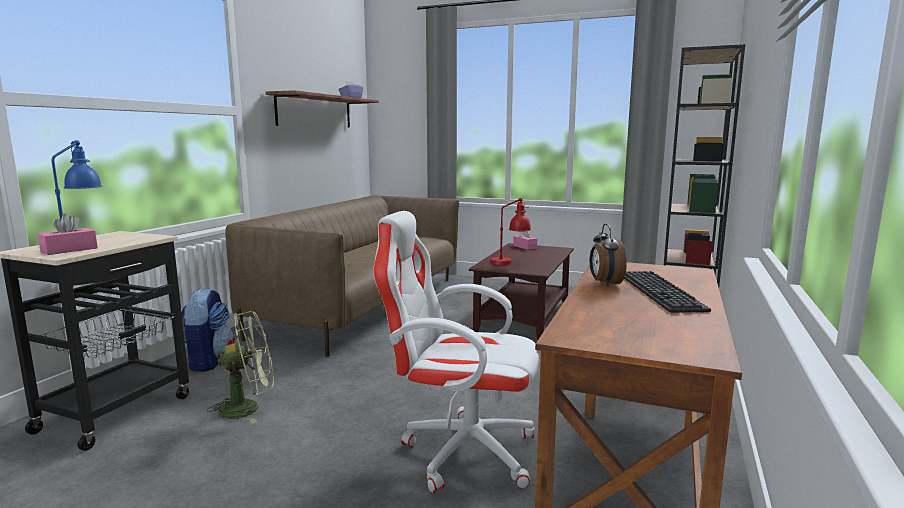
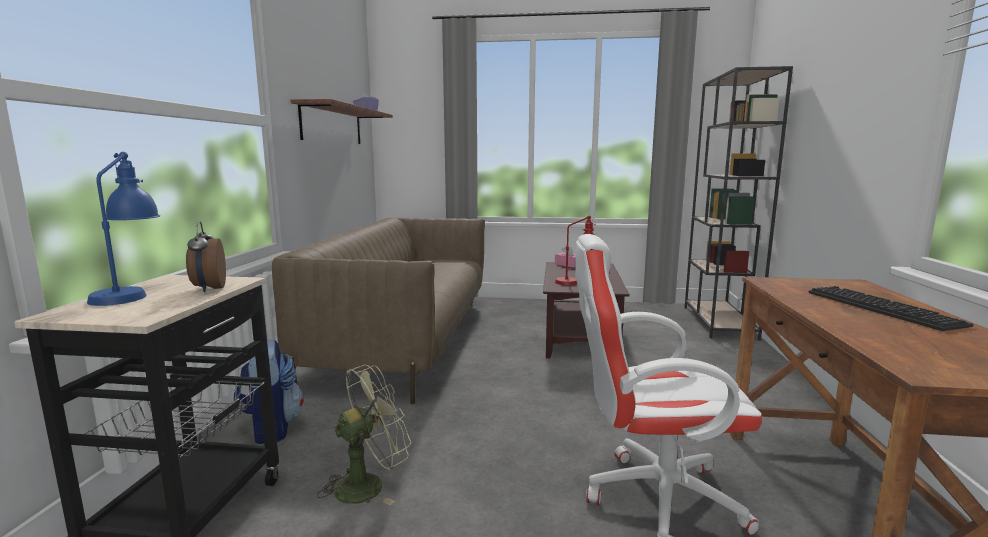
camera: 15 degrees left, 0 degrees up
(69, 250) = (141, 308): pink tissue box -> none
(604, 283) = (813, 302): alarm clock -> alarm clock (209, 288)

